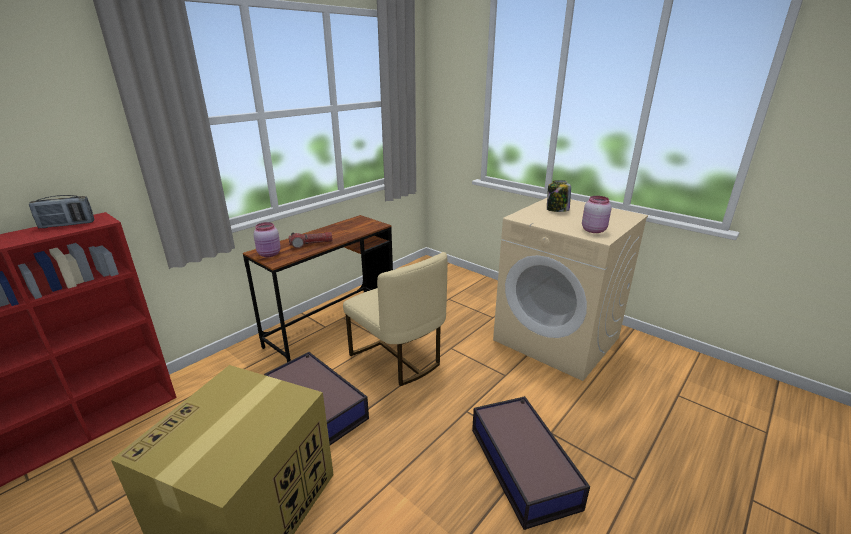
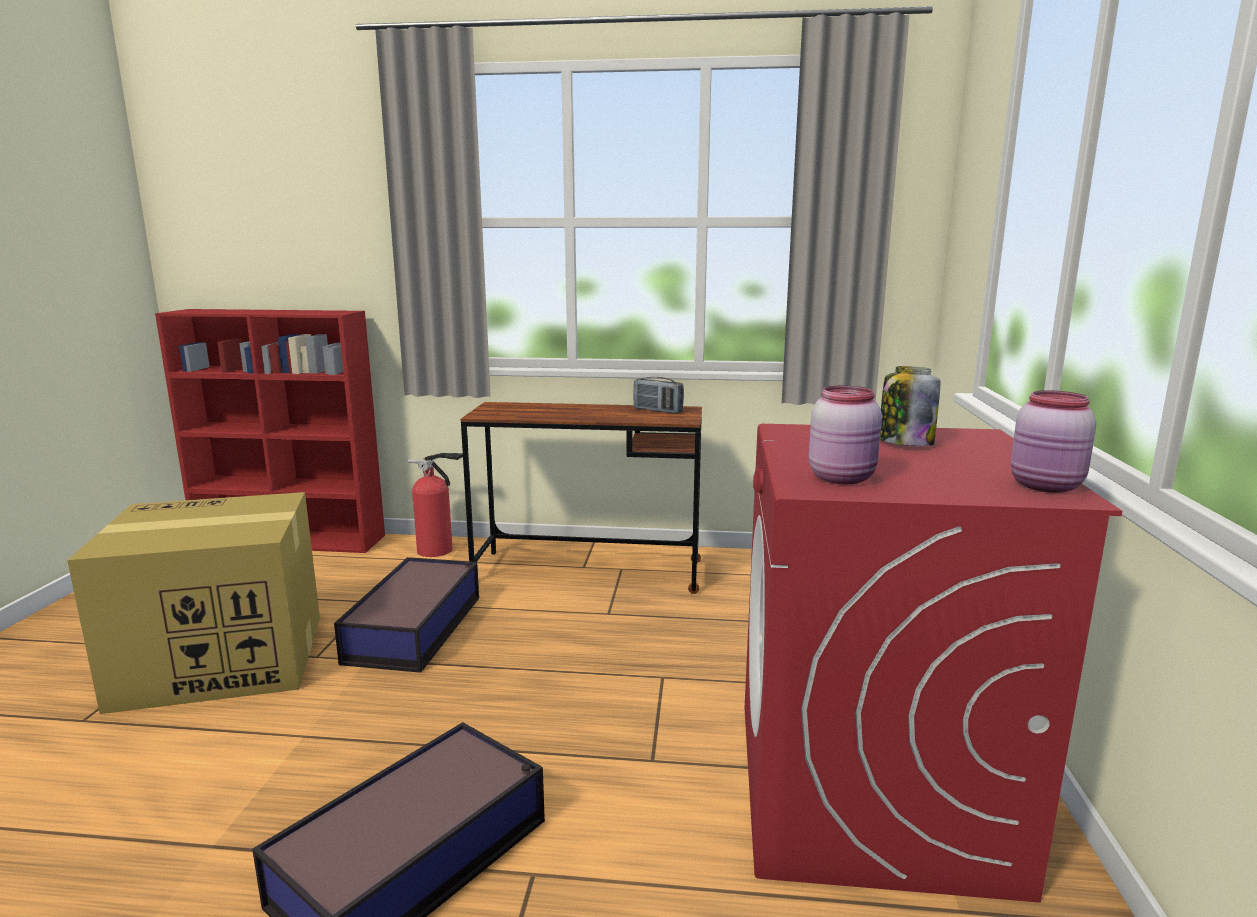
camera: 55 degrees right, 10 degrees down
(67, 225) = (317, 311): radio -> radio (657, 411)
(226, 366) = (438, 551): none -> fire extinguisher
(270, 254) = (496, 409): pink jar -> pink jar (1047, 487)
(311, 244) = (555, 413): flashlight -> none
(398, 358) = (578, 642): beige chair -> none
(557, 339) = (869, 792): beige washing machine -> red washing machine

